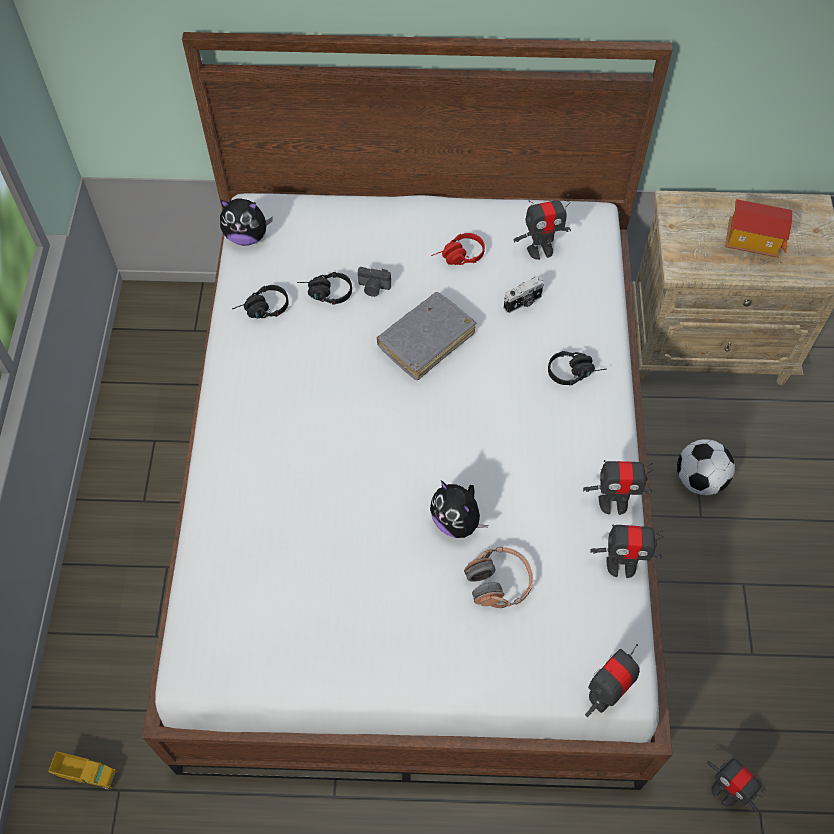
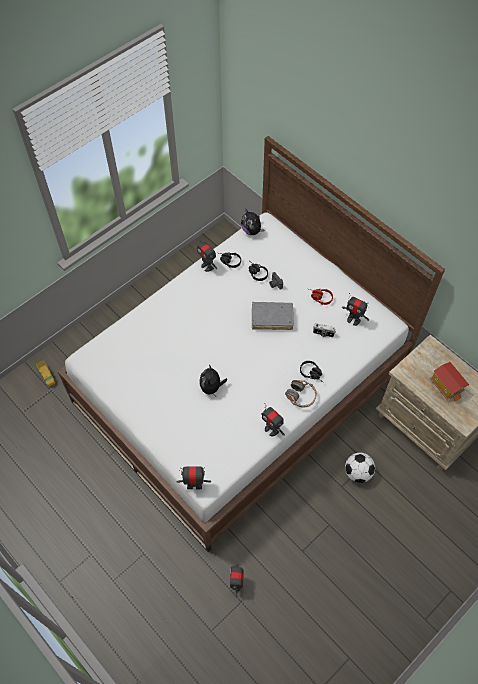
camera: 45 degrees right, 0 degrees up
(498, 582) = (202, 419): headphones -> headphones (301, 396)
(621, 565) = (249, 451): toy robot -> toy robot (207, 266)

